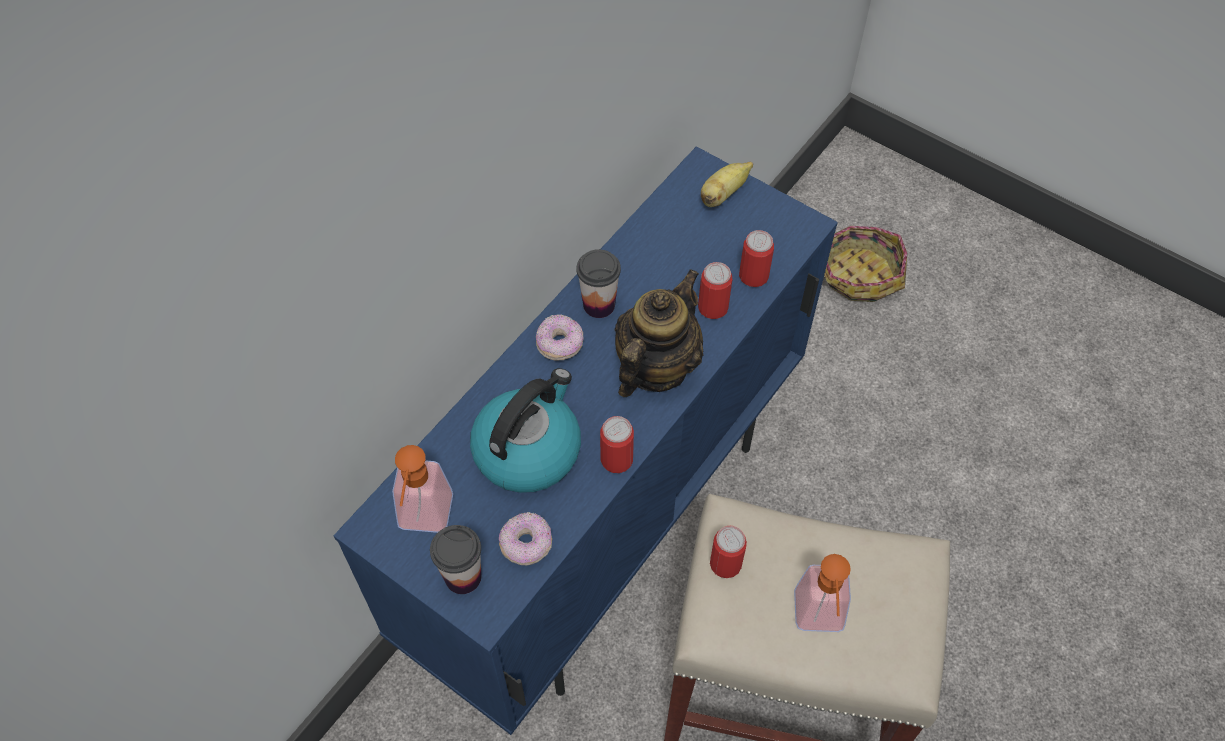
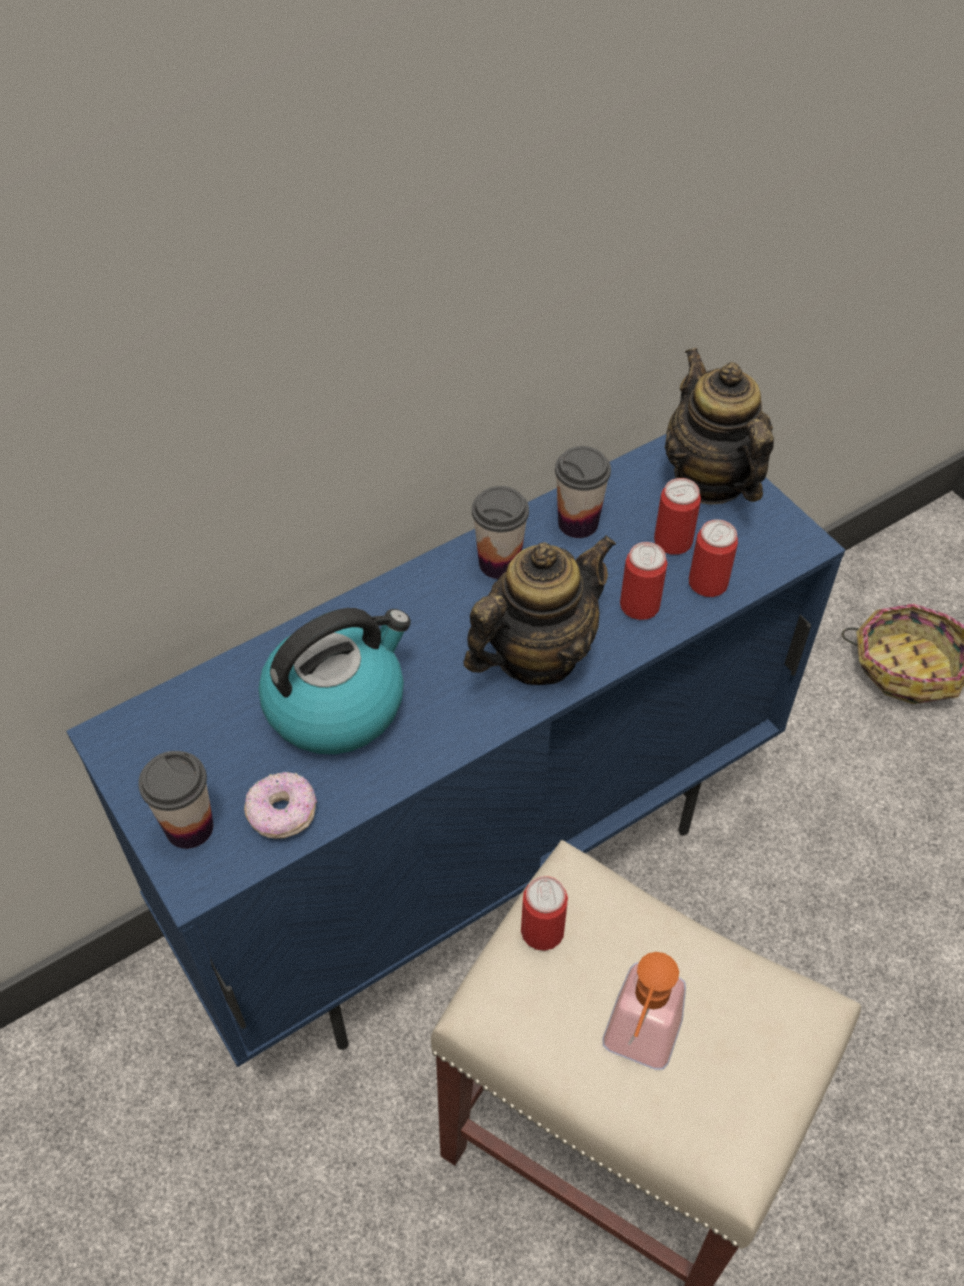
camera: 20 degrees right, 5 degrees down
(424, 521) = (176, 747): soap dispenser -> none
(560, 344) = (431, 594): donut -> none
(616, 459) = (439, 748): can -> can (673, 541)
(643, 256) = (578, 523): none -> cup
(723, 194) = (710, 479): banana -> teapot

